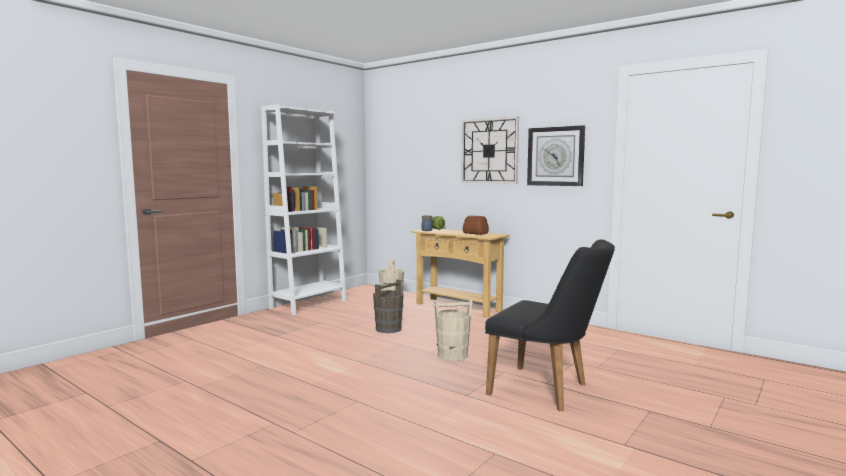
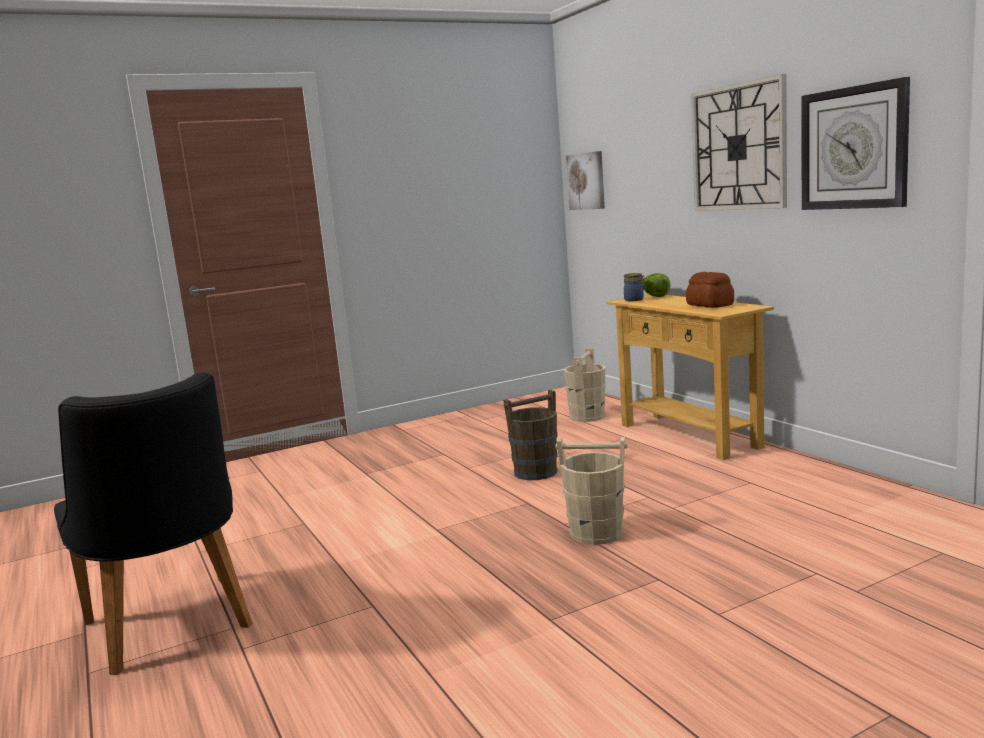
camera: 25 degrees right, 5 degrees up
(308, 304) = (456, 420): white bookcase -> none
(385, 162) = (587, 181): none -> picture
(547, 390) = (706, 630): black chair -> black chair (173, 630)

